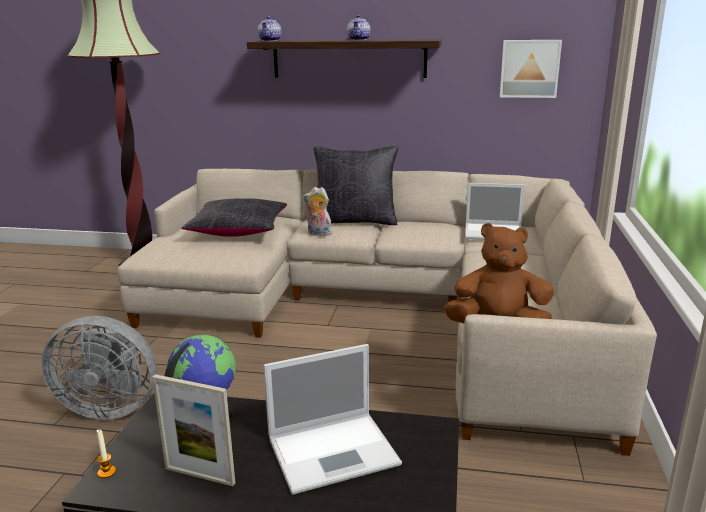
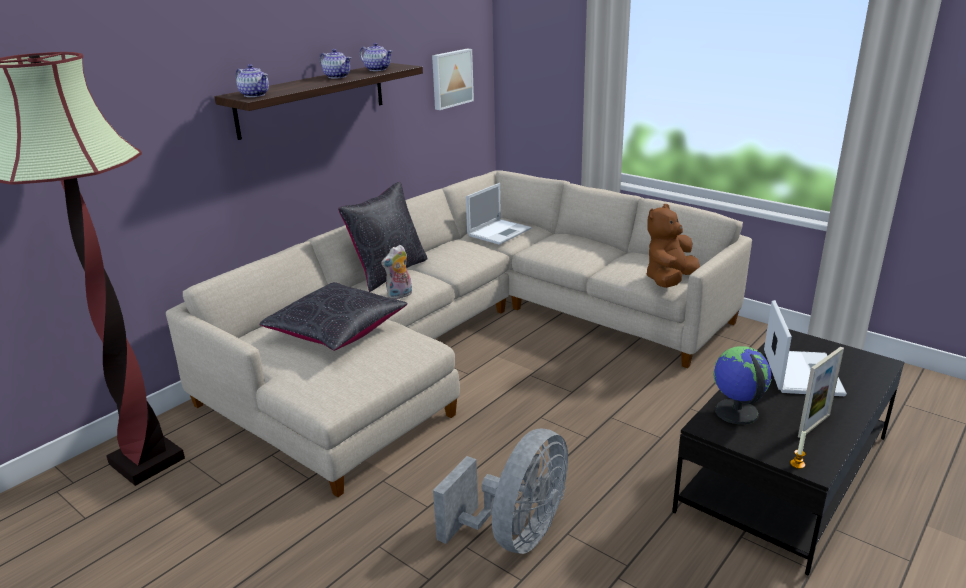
camera: 60 degrees left, 5 degrees up
(403, 39) = (378, 69): none -> teapot

